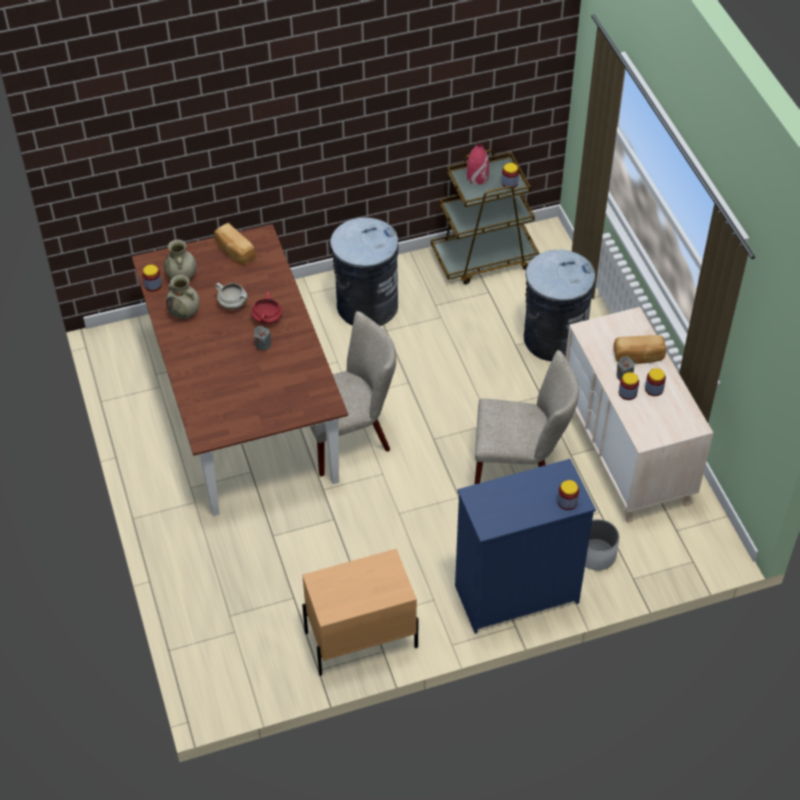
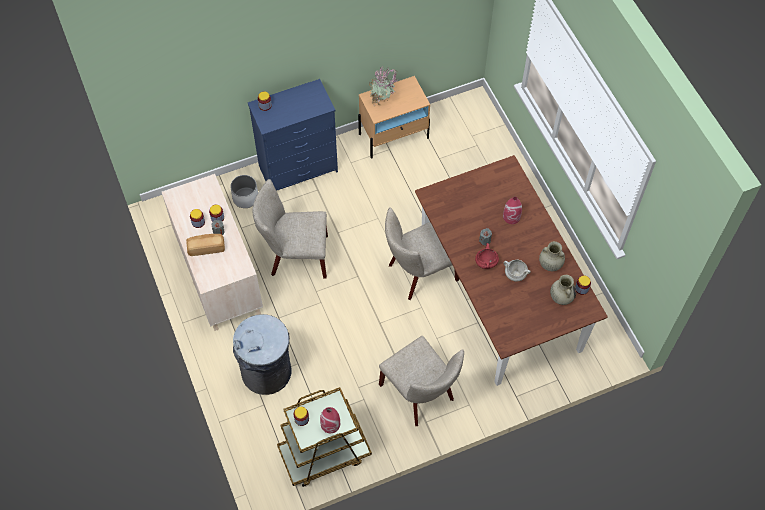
camera: 175 degrees right, 10 degrees up
(219, 371) = (511, 216): none -> red vase
(234, 252) = (525, 325): bread -> none
(366, 305) = (420, 394): grey trash can -> beige chair
(378, 583) = (382, 101): none -> potted plant

